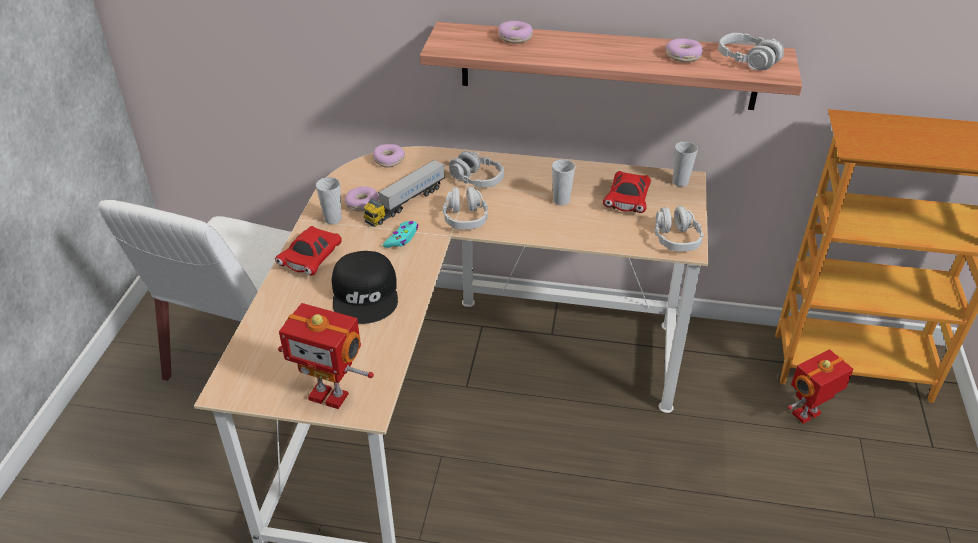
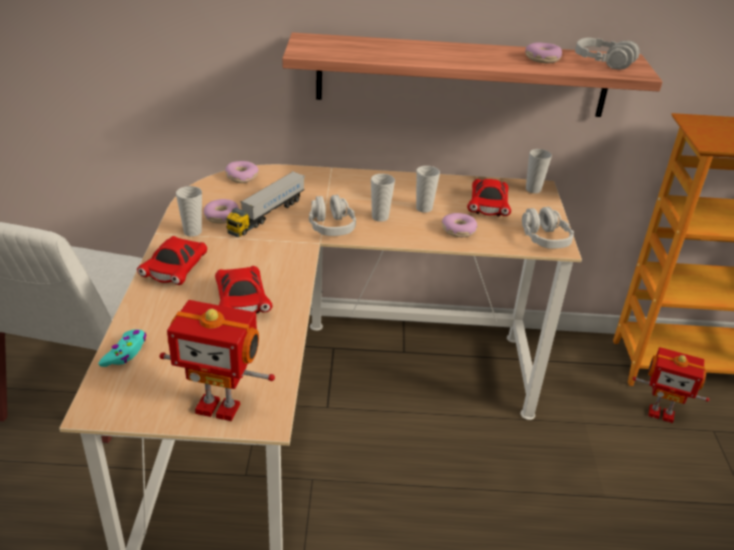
camera: 10 degrees left, 5 degrees down
(366, 294) = (241, 302): black cap -> red toy car
(402, 238) = (270, 247): turquoise game controller -> turquoise game controller (125, 353)
(476, 179) = (335, 191): grey headphones -> none
(515, 38) = (375, 45): donut -> donut (459, 230)
(515, 209) = (380, 217): none -> cup
(807, 415) = (661, 413): toy robot -> toy robot turned 120 degrees counterclockwise

